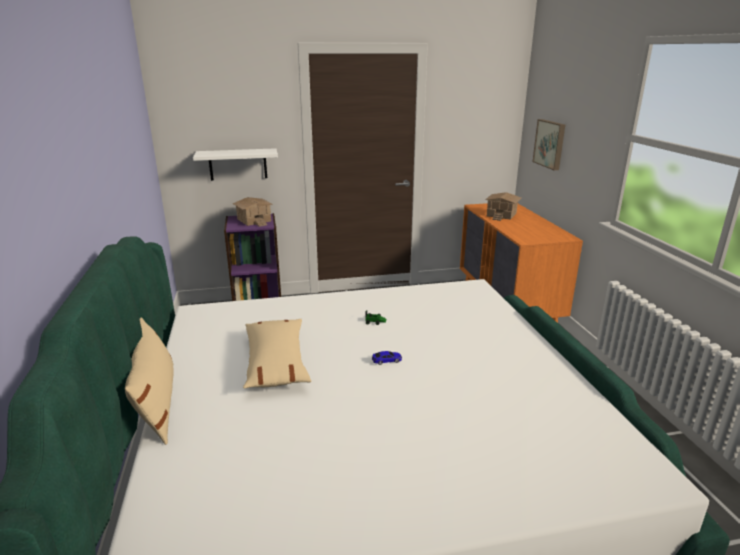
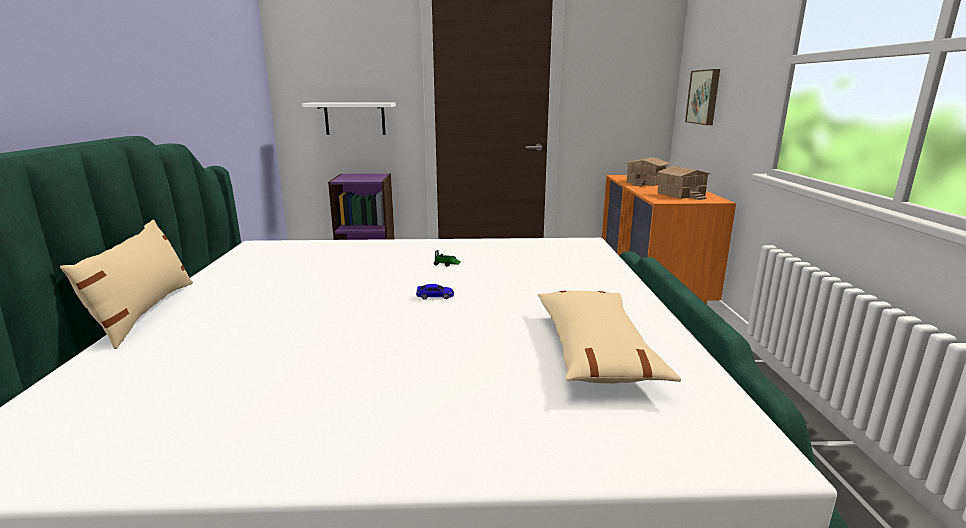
camera: 10 degrees right, 5 degrees down
(255, 220) = (366, 176): toy house -> toy house (681, 194)
(276, 362) = (305, 289): beige pillow -> beige pillow (595, 350)

